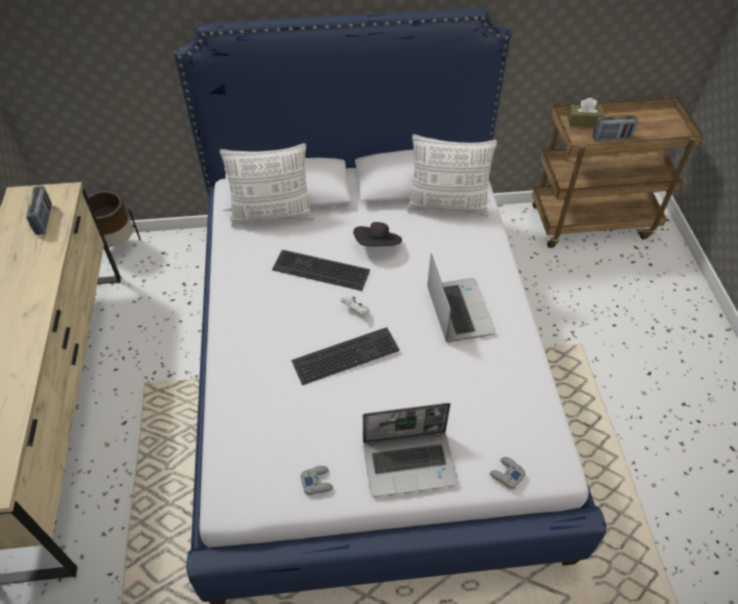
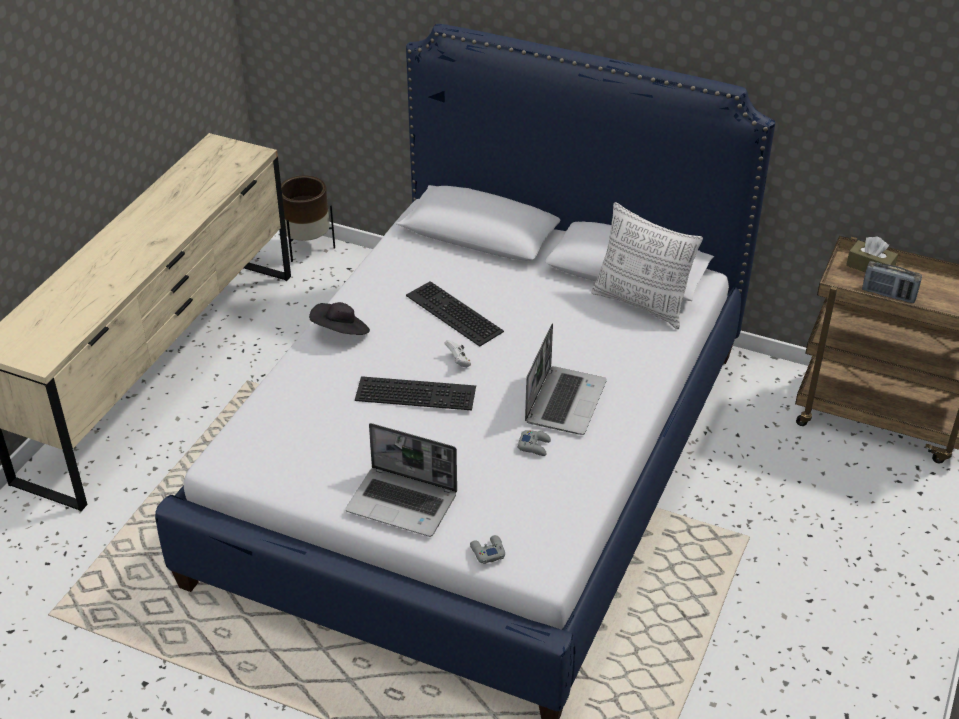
camera: 30 degrees right, 10 degrees down
(44, 219) = (221, 171): radio -> none
(272, 215) = (446, 248): pillow -> none
(317, 482) = (307, 480): grey game controller -> grey game controller (534, 446)
(377, 245) = (532, 313): black hat -> black hat (341, 332)

